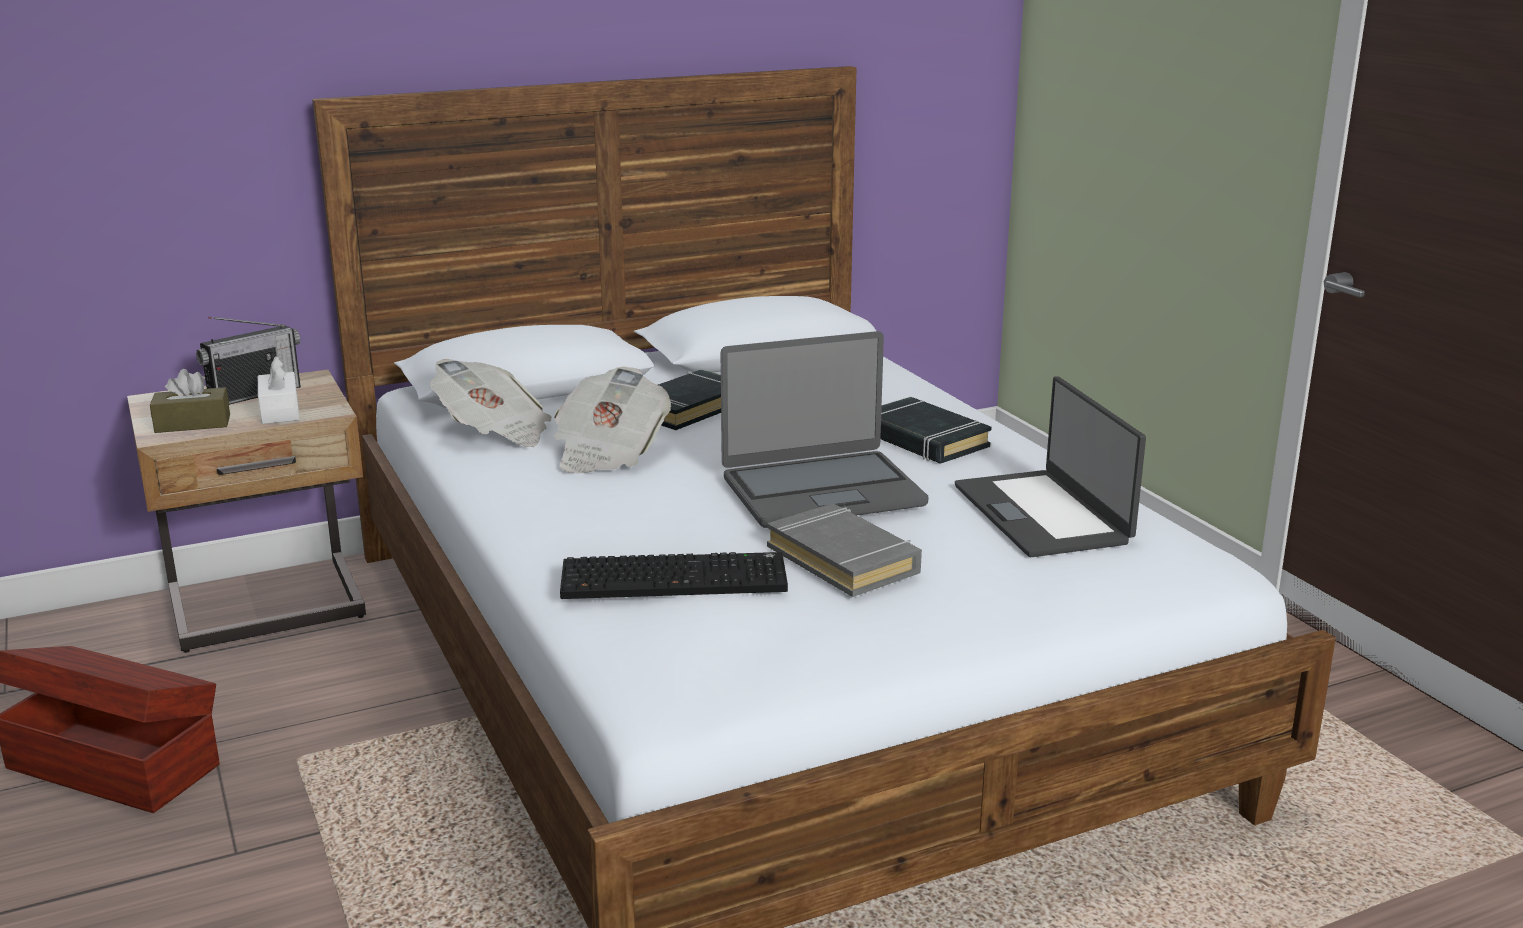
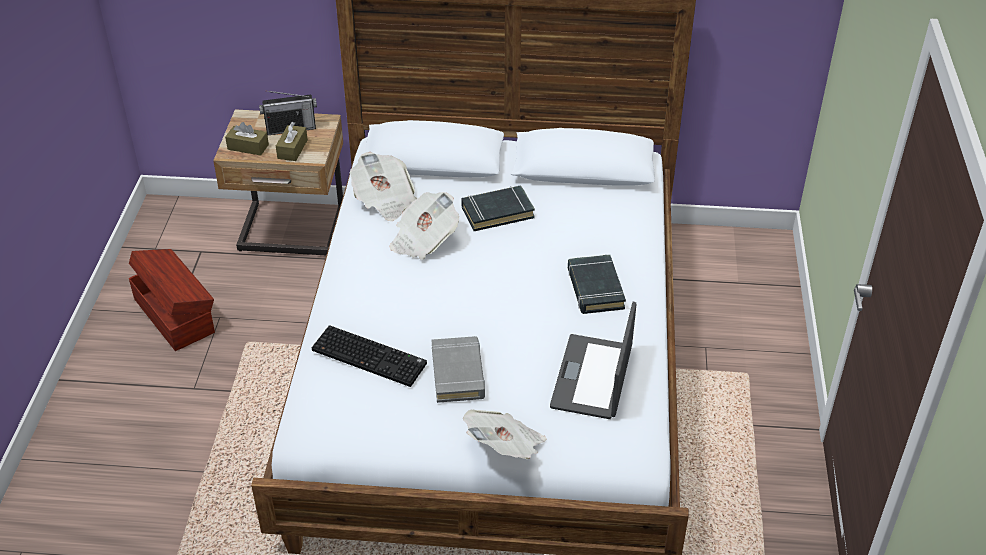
camera: 30 degrees right, 20 degrees up
(280, 411) = (292, 149): white tissue box -> brown tissue box
(822, 491) = (498, 314): laptop -> none
(1025, 614) = (505, 447): none -> newspaper

